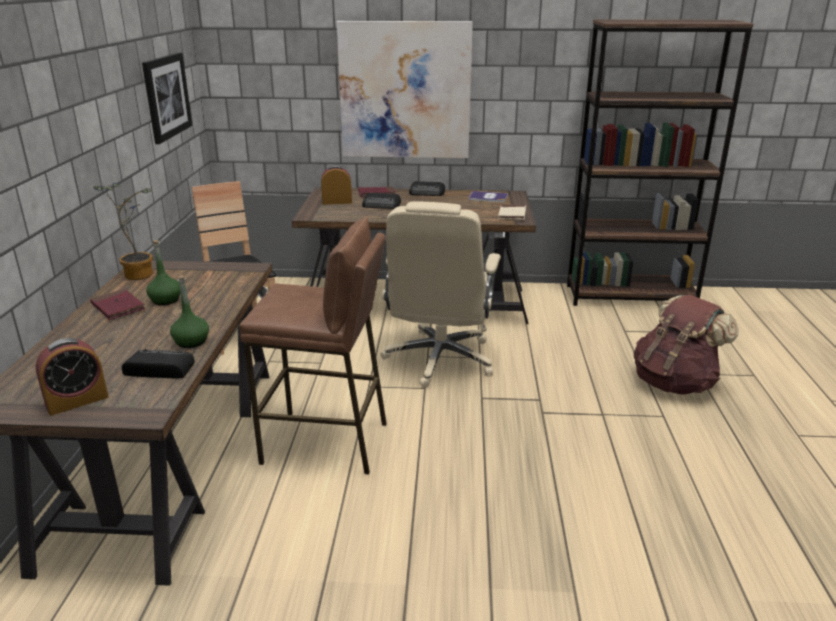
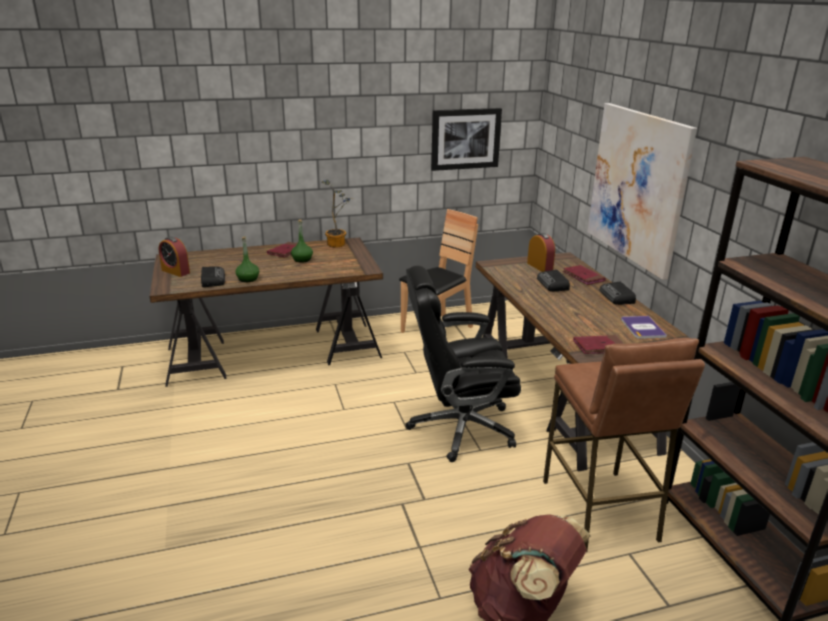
camera: 70 degrees right, 0 degrees up
(326, 442) = (310, 401): brown stool -> brown stool (599, 510)
(439, 360) = (459, 428): beige office chair -> black office chair
(512, 214) = (599, 347): beige book -> red book

